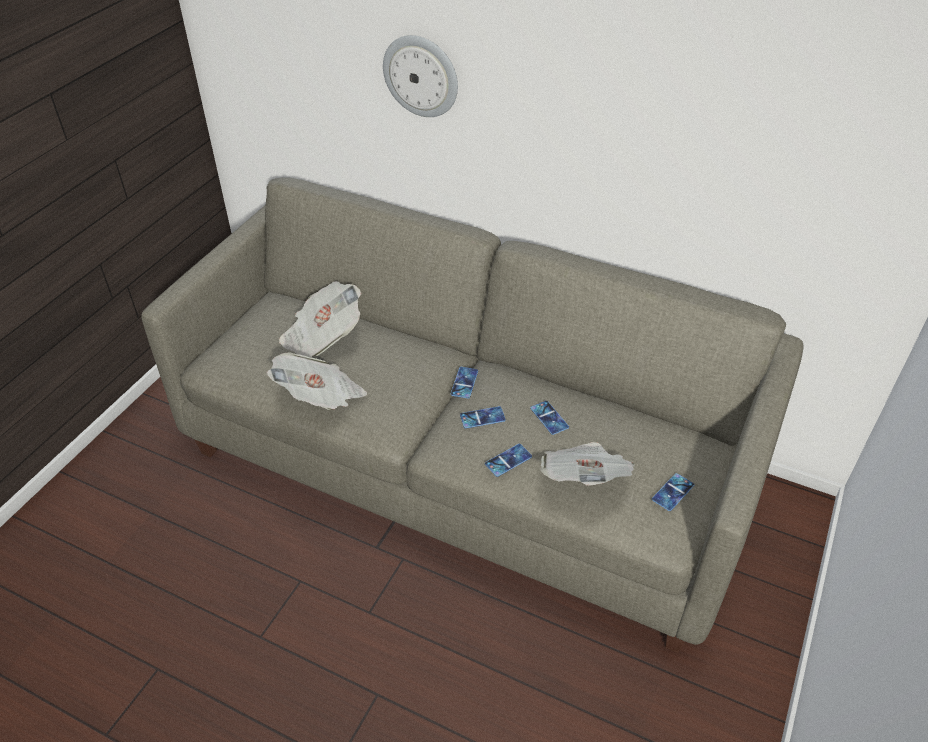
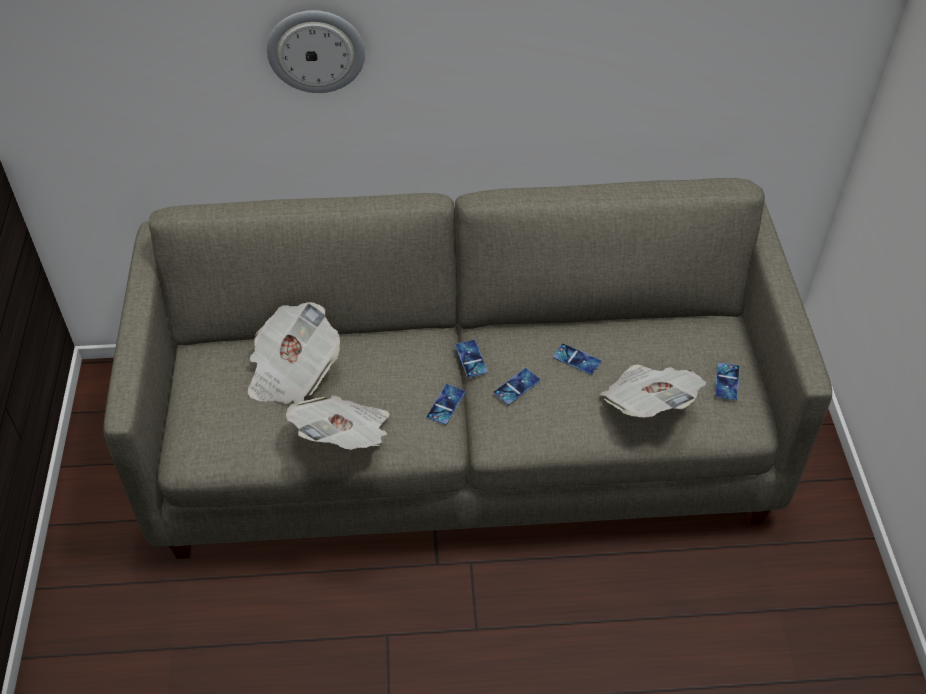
camera: 30 degrees left, 5 degrees up
(508, 460) = (571, 417): phone -> phone (446, 404)

